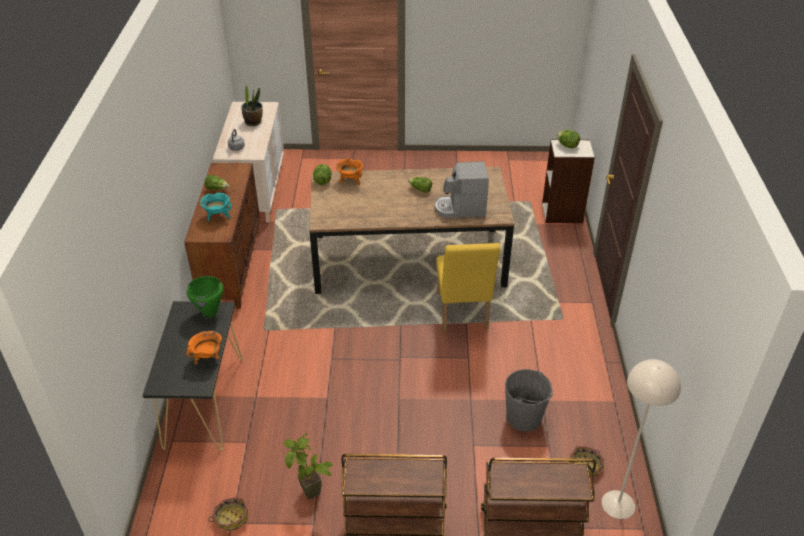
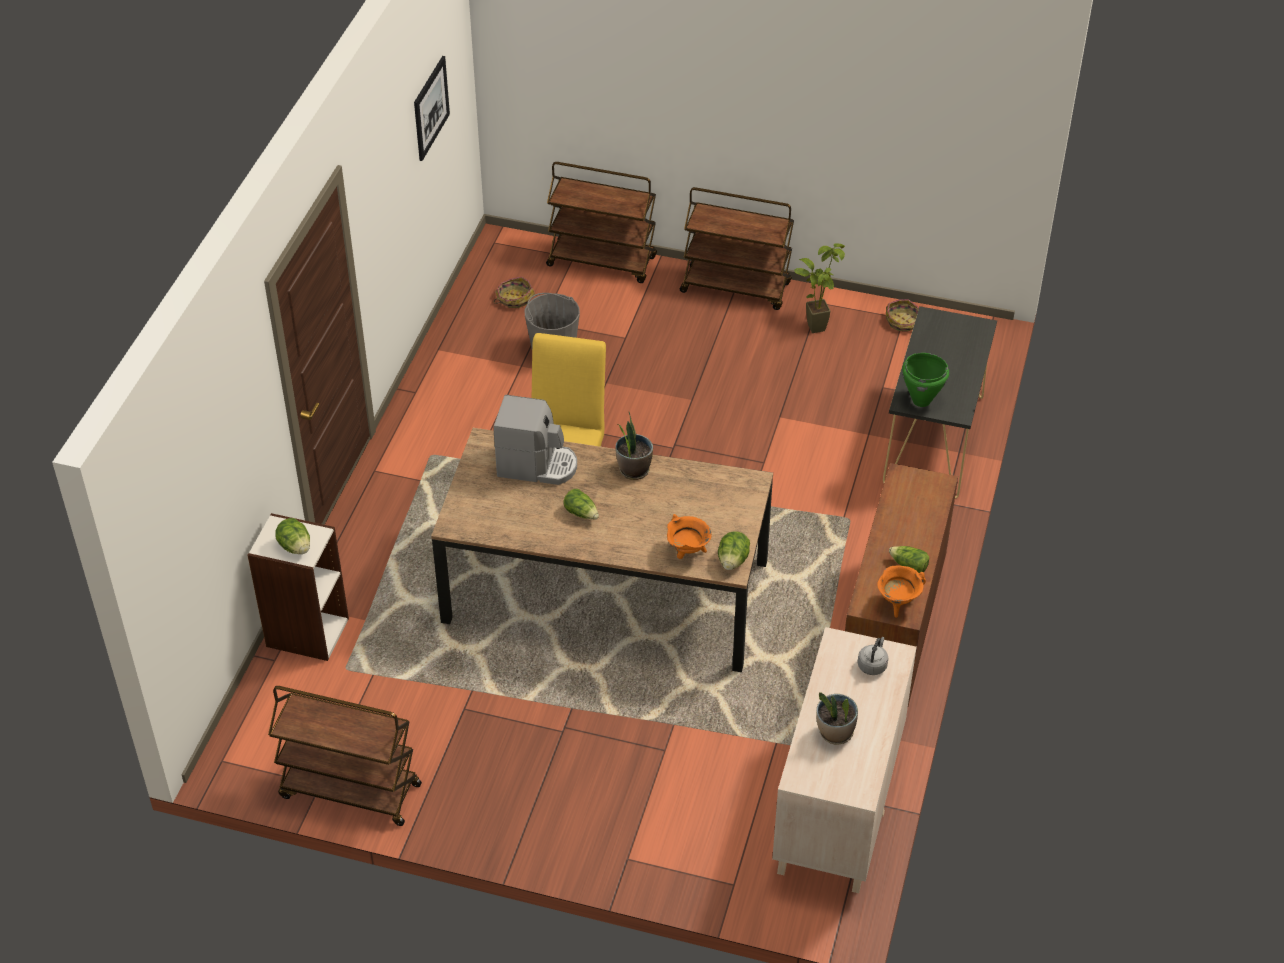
camera: 165 degrees left, 5 degrees up
(208, 358) = (923, 346): orange cooking pot -> orange cooking pot (898, 603)
(218, 216) = (908, 511): turquoise cooking pot -> none
(399, 216) = (634, 470): none -> potted plant
(493, 159) = (349, 791): none -> brown cart
(618, 504) = (504, 263): beige floor lamp -> none
(689, 308) = (431, 108): none -> picture

